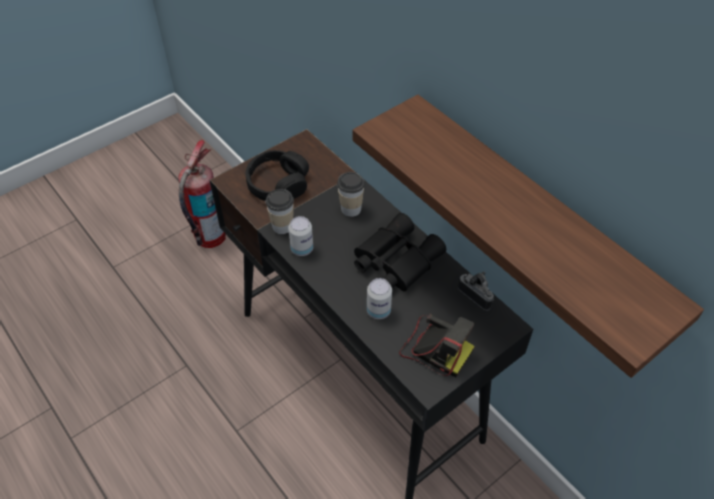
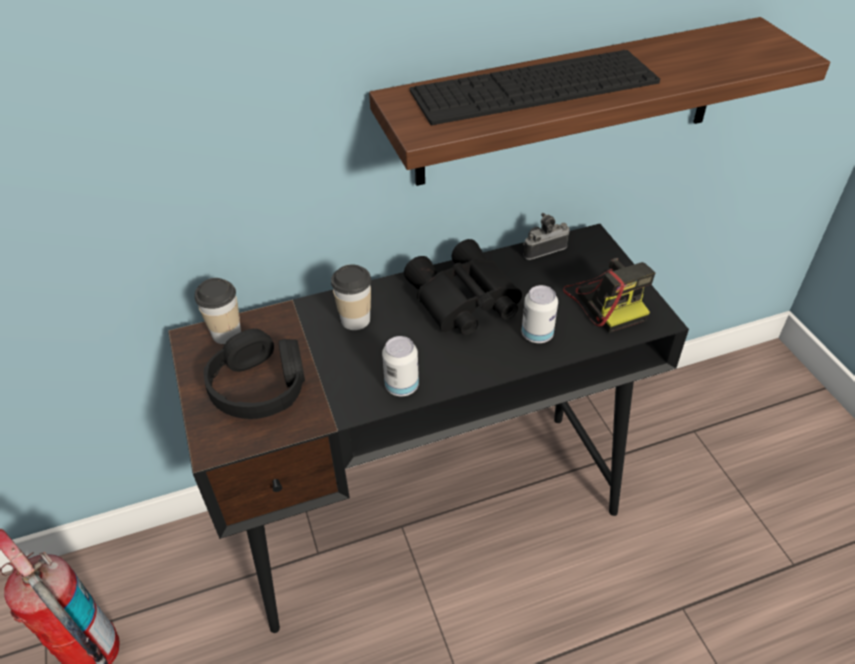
camera: 70 degrees left, 5 degrees down
(282, 226) = (348, 399): cup -> cup (226, 333)
(435, 348) = (606, 301): camera -> camera turned 105 degrees clockwise
(468, 173) = (534, 87): none -> keyboard

